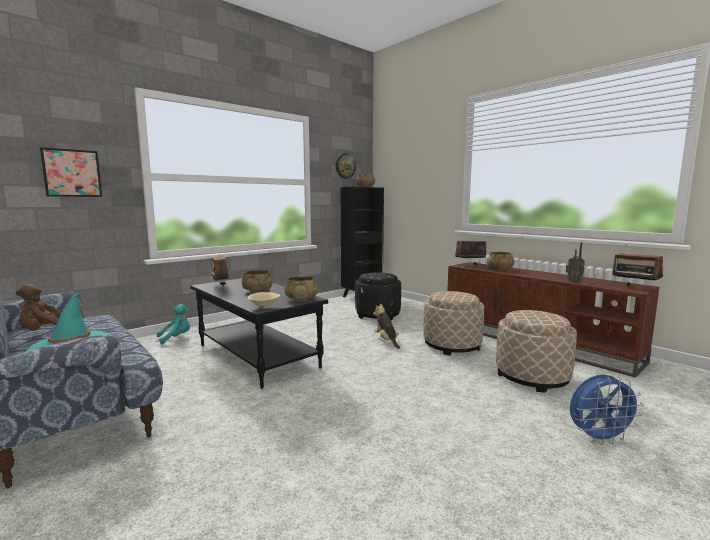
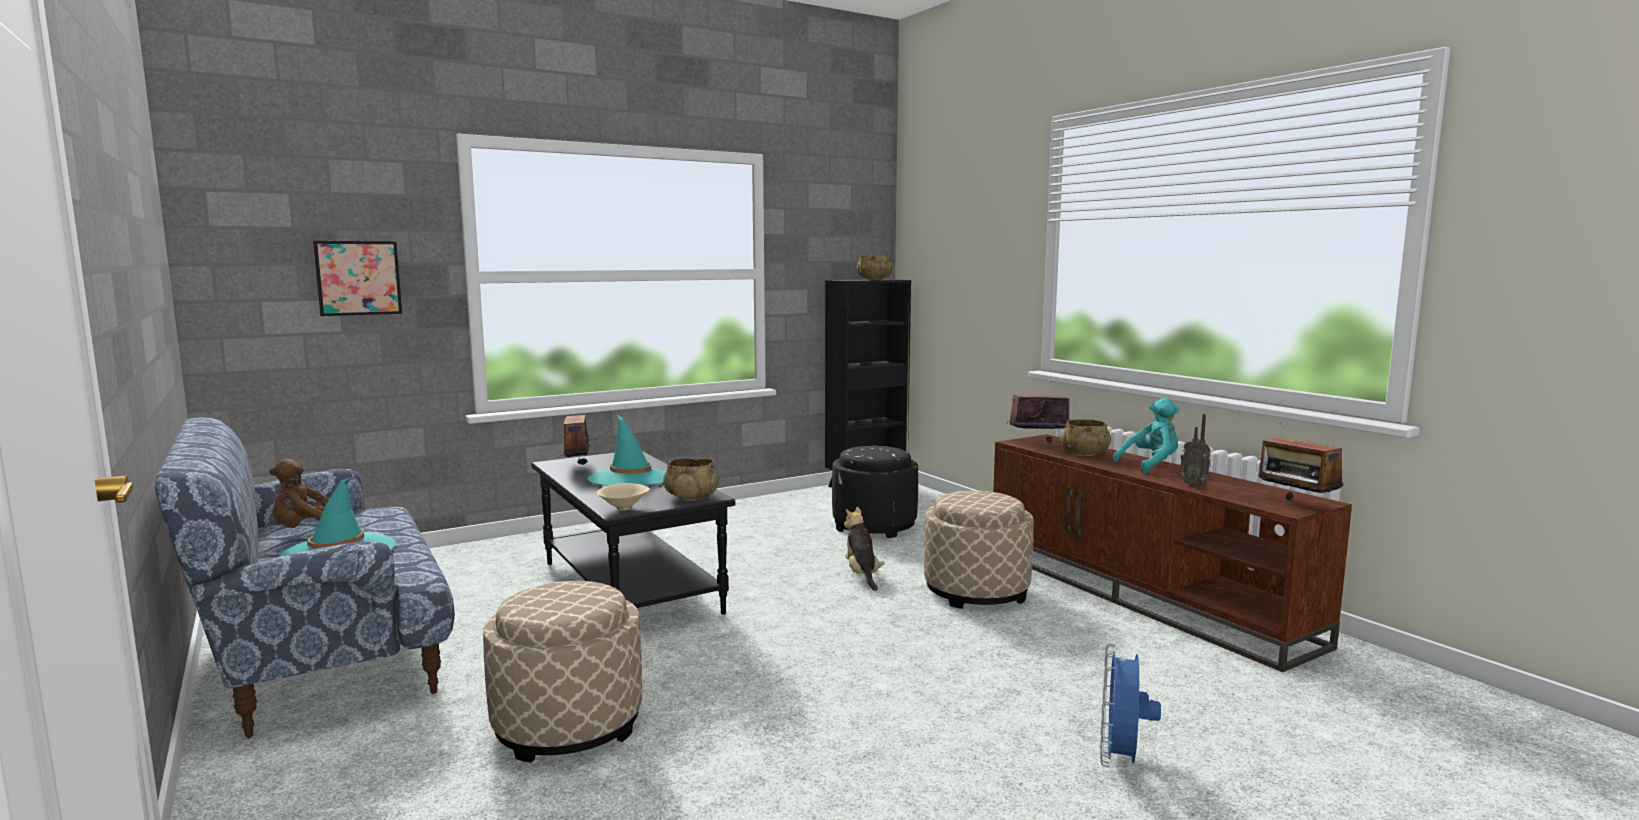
camera: 10 degrees right, 0 degrees up
(176, 338) = (512, 548): turquoise plush toy -> turquoise plush toy (1150, 465)
(257, 291) = (631, 479): beige bowl -> turquoise hat
(345, 165) = (836, 239): wall clock -> none
(532, 376) = (1084, 655): beige ottoman -> beige ottoman (568, 724)
(599, 438) = (1120, 760): blue fan -> blue fan turned 105 degrees clockwise

